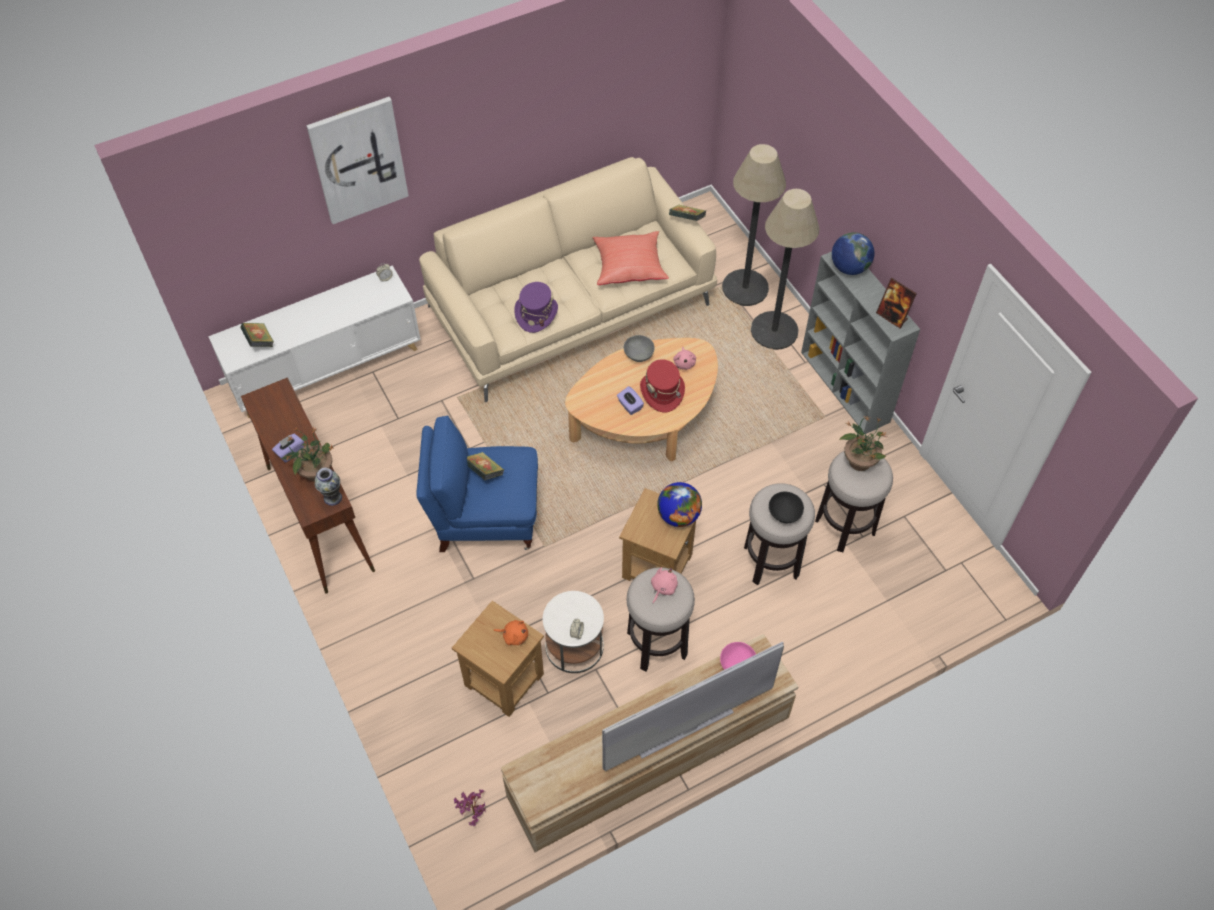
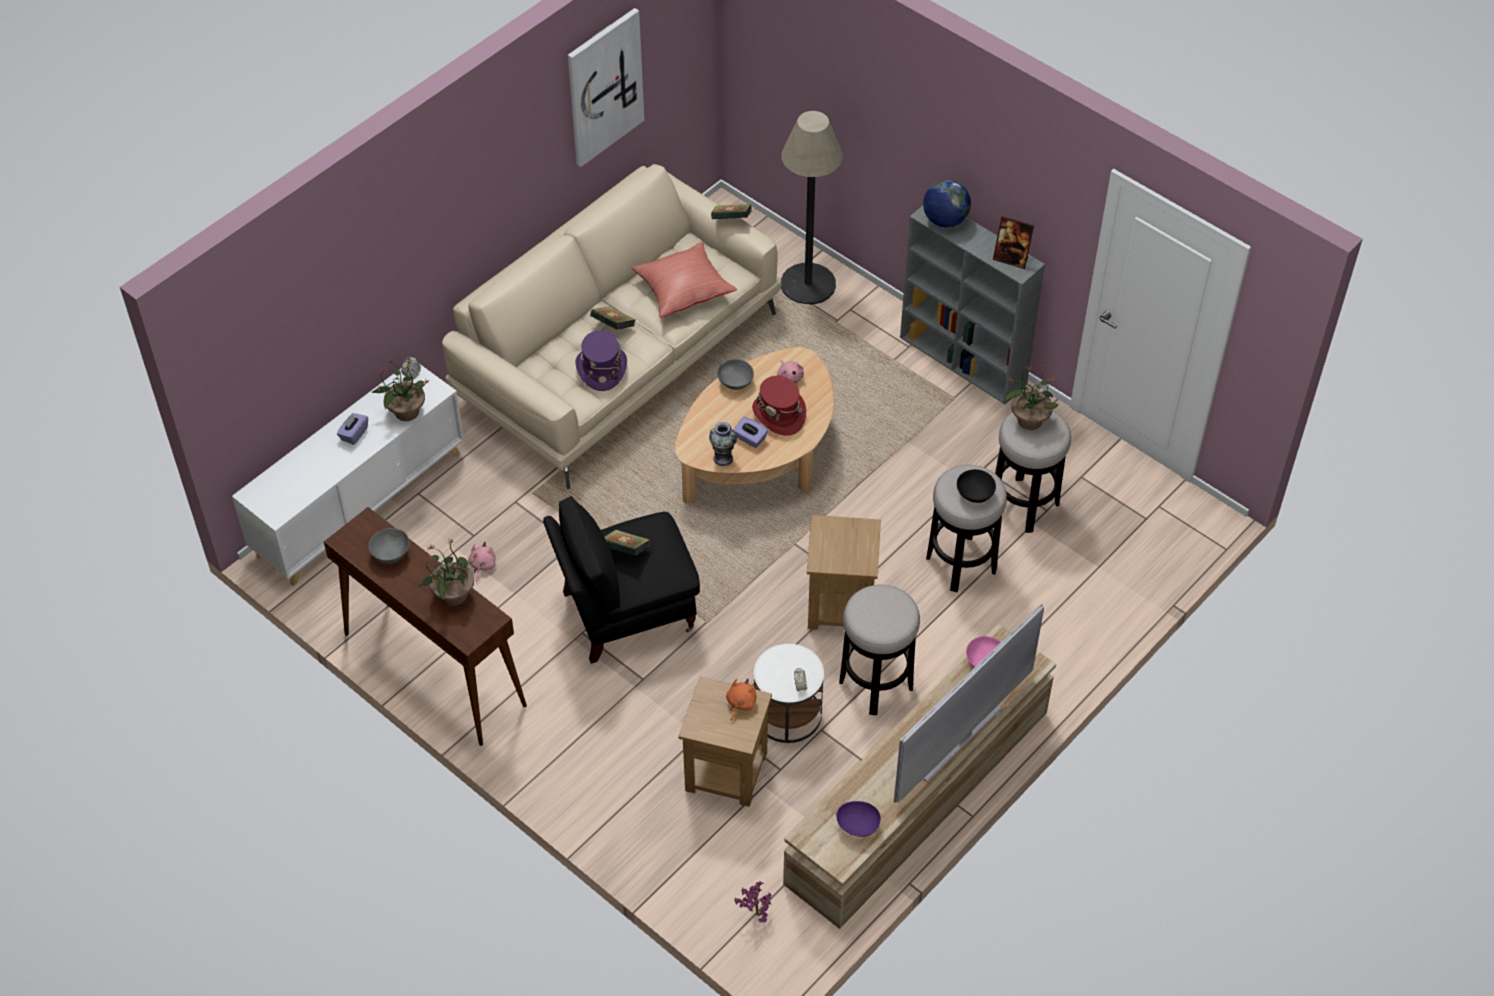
camera: 20 degrees left, 5 degrees down
(259, 341) = (297, 484): book -> book (613, 326)
(285, 422) = (390, 554): none -> grey bowl
(290, 452) = (413, 583): purple tissue box -> purple tissue box (354, 434)
(333, 497) = (486, 615): vase -> vase (723, 458)
(358, 160) = (378, 238): picture -> picture (604, 86)
(367, 306) = (406, 412): none -> potted plant
(485, 517) = (626, 612): blue armchair -> black armchair
(514, 636) = (740, 703): orange plush toy -> orange plush toy turned 60 degrees counterclockwise
(565, 778) = (857, 826): none -> purple bowl
(663, 588) = (881, 604): pink plush toy -> pink plush toy (482, 566)
(678, 515) = (860, 532): globe -> none
(774, 331) = (860, 322): floor lamp -> none

